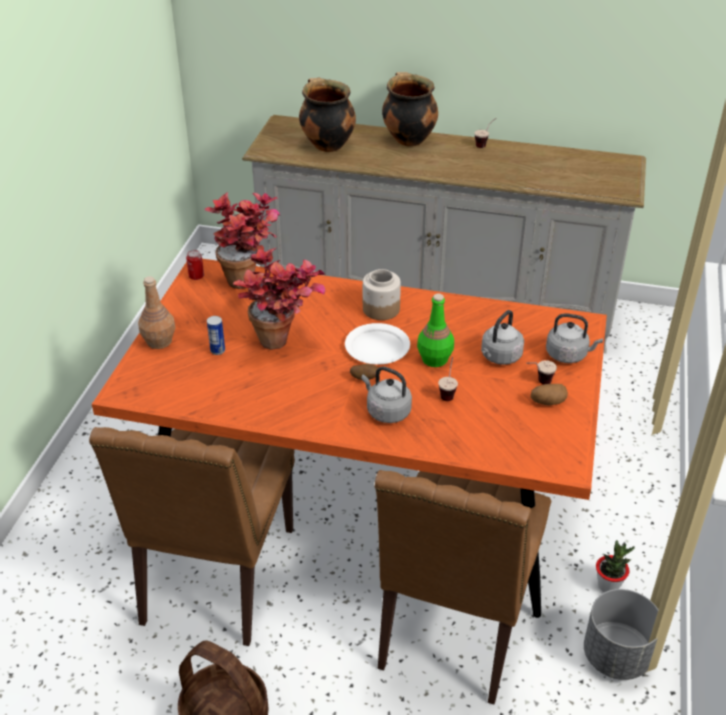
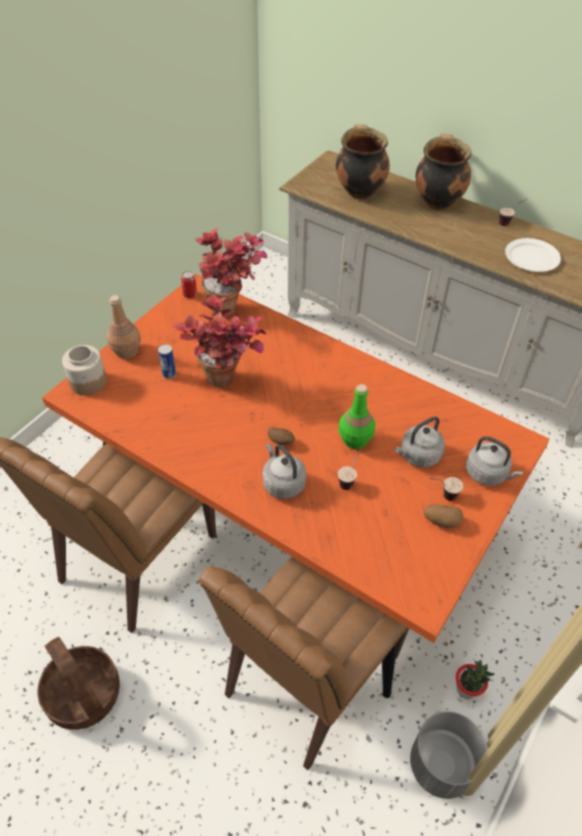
camera: 20 degrees right, 10 degrees up
(376, 346) = (308, 410): white plate -> white plate (531, 257)
(380, 309) = (332, 371): jar -> jar (87, 382)

